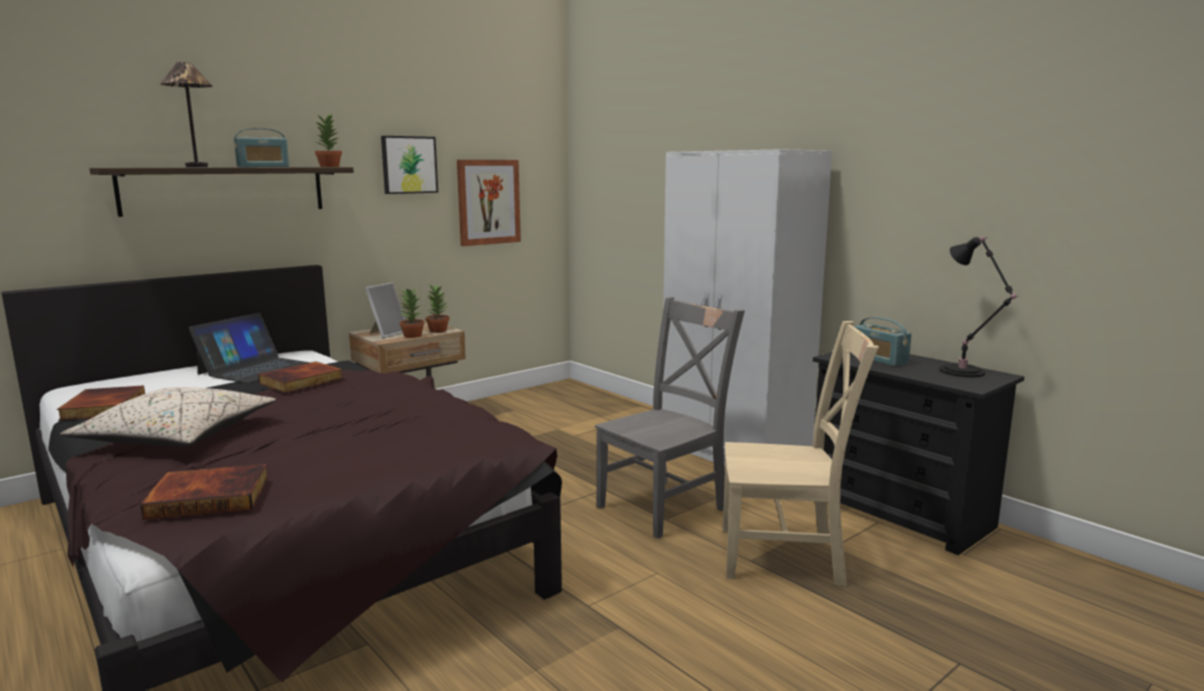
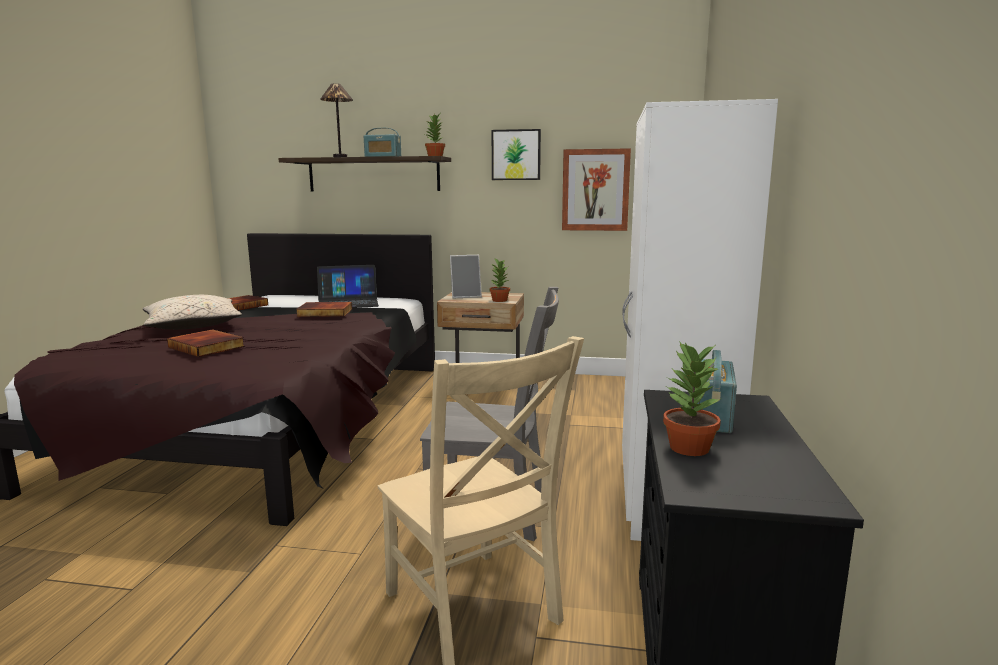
camera: 50 degrees right, 0 degrees up
(210, 496) = (94, 354): book -> book (208, 347)
(412, 336) = (472, 300): potted plant -> potted plant (688, 447)
(965, 372) = (768, 473): black table lamp -> none

